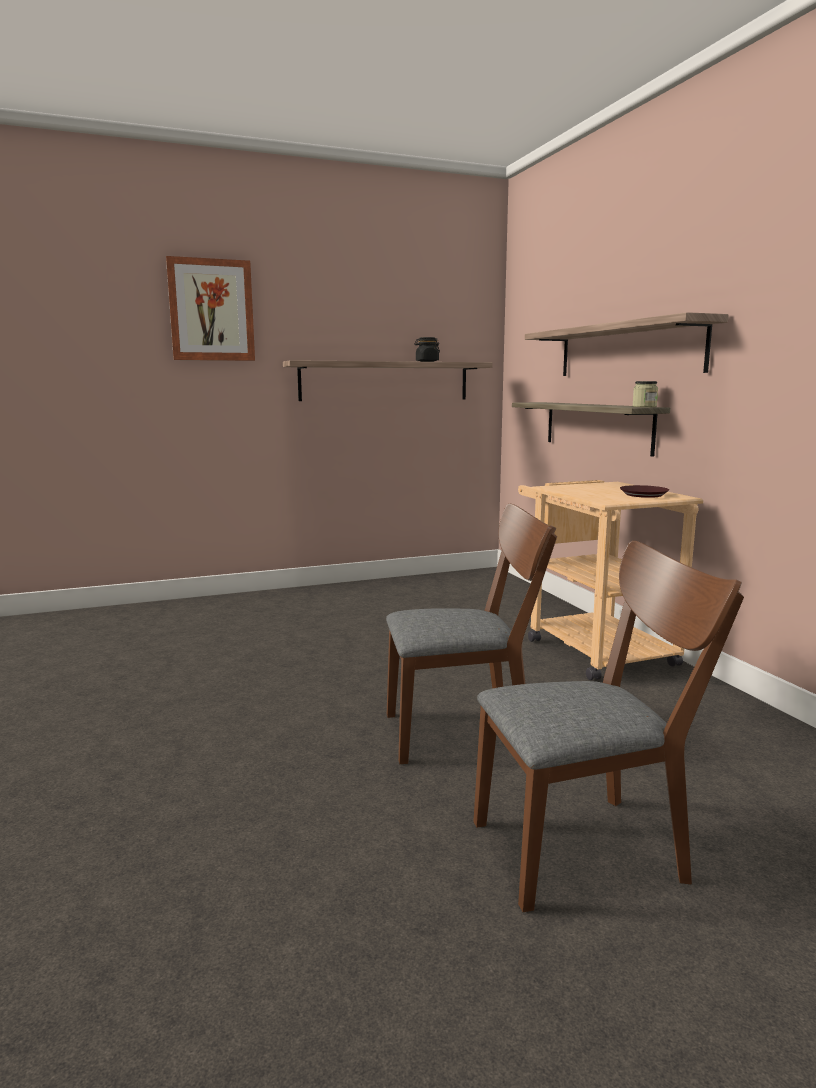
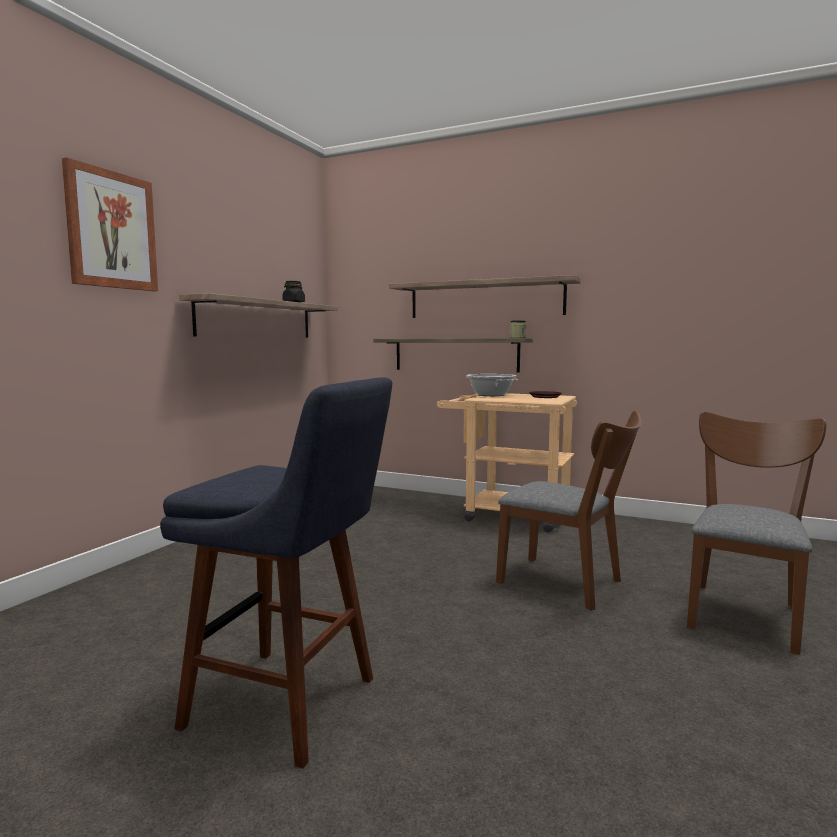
camera: 45 degrees left, 5 degrees down
(103, 715) = (292, 705): none -> blue stool
(468, 732) = (568, 584): brown chair -> brown chair turned 90 degrees clockwise
(585, 484) = (490, 395): none -> cooking pot

